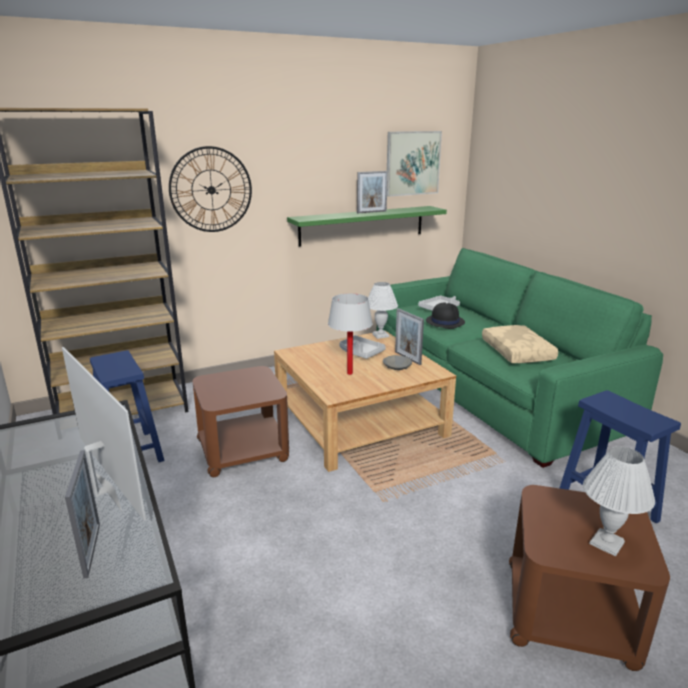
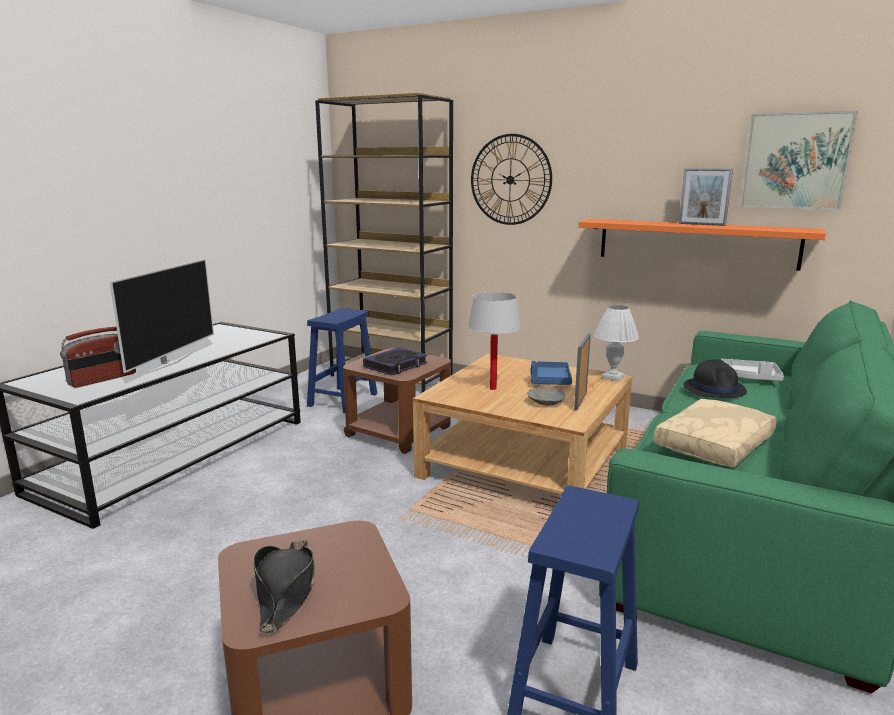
camera: 55 degrees right, 5 degrees down
(92, 550) = (103, 379): picture frame -> radio
(244, 389) = (395, 366): none -> book
(360, 352) = (549, 380): grey tray -> blue tray
(362, 225) = (696, 243): green shelf -> orange shelf
(606, 544) = (286, 591): white table lamp -> black hat

